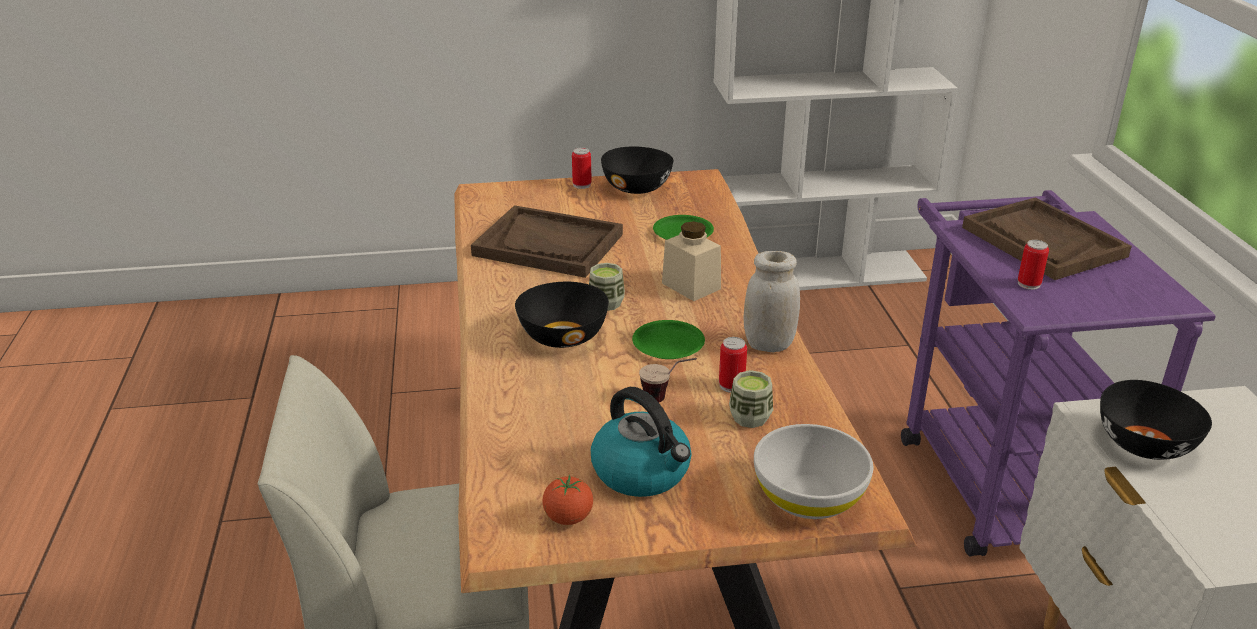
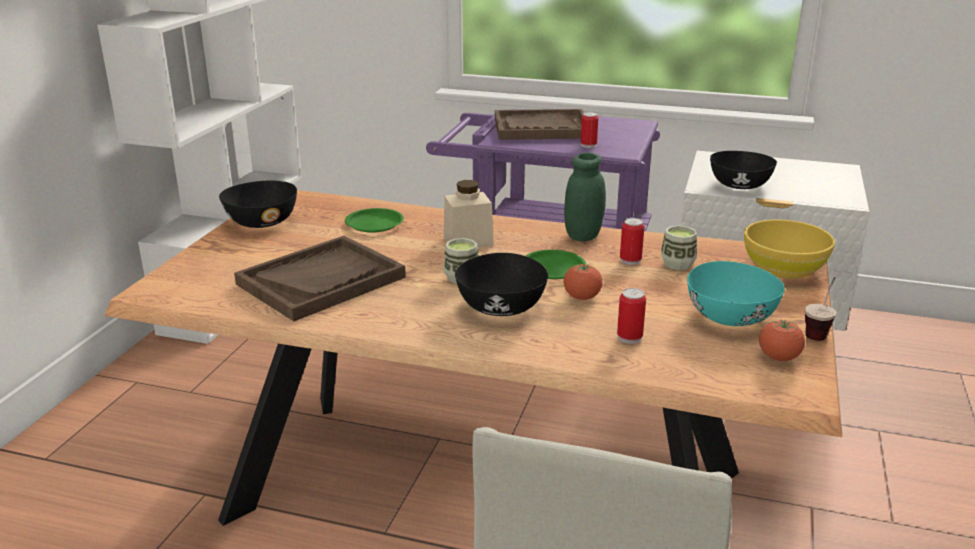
camera: 65 degrees left, 5 degrees down
(582, 185) = (217, 242): can -> can (629, 337)
(616, 374) = (582, 297): none -> tomato
(642, 472) = (729, 316): kettle -> turquoise bowl
(667, 398) = (633, 286): cup -> cup (819, 331)
(768, 344) = (583, 236): white jar -> green jar
(808, 498) = (784, 269): white bowl -> yellow bowl

